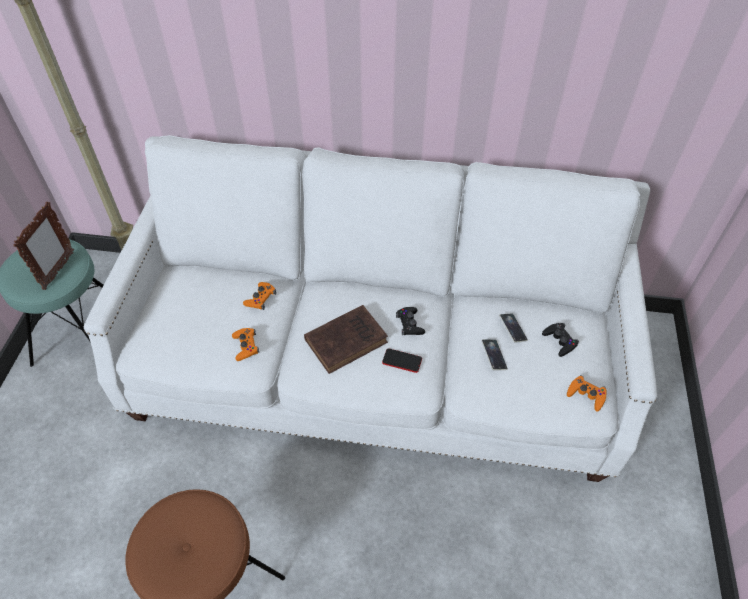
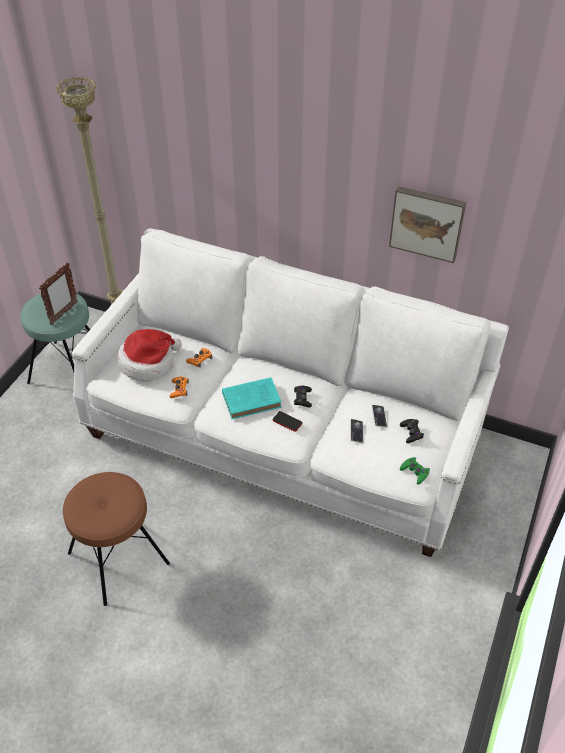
camera: 15 degrees right, 5 degrees down
(194, 317) = (149, 363): none -> hat
(348, 340) = (253, 400): brown book -> turquoise book
(545, 63) = (427, 222): none -> picture
(586, 395) = (415, 472): orange game controller -> green game controller

